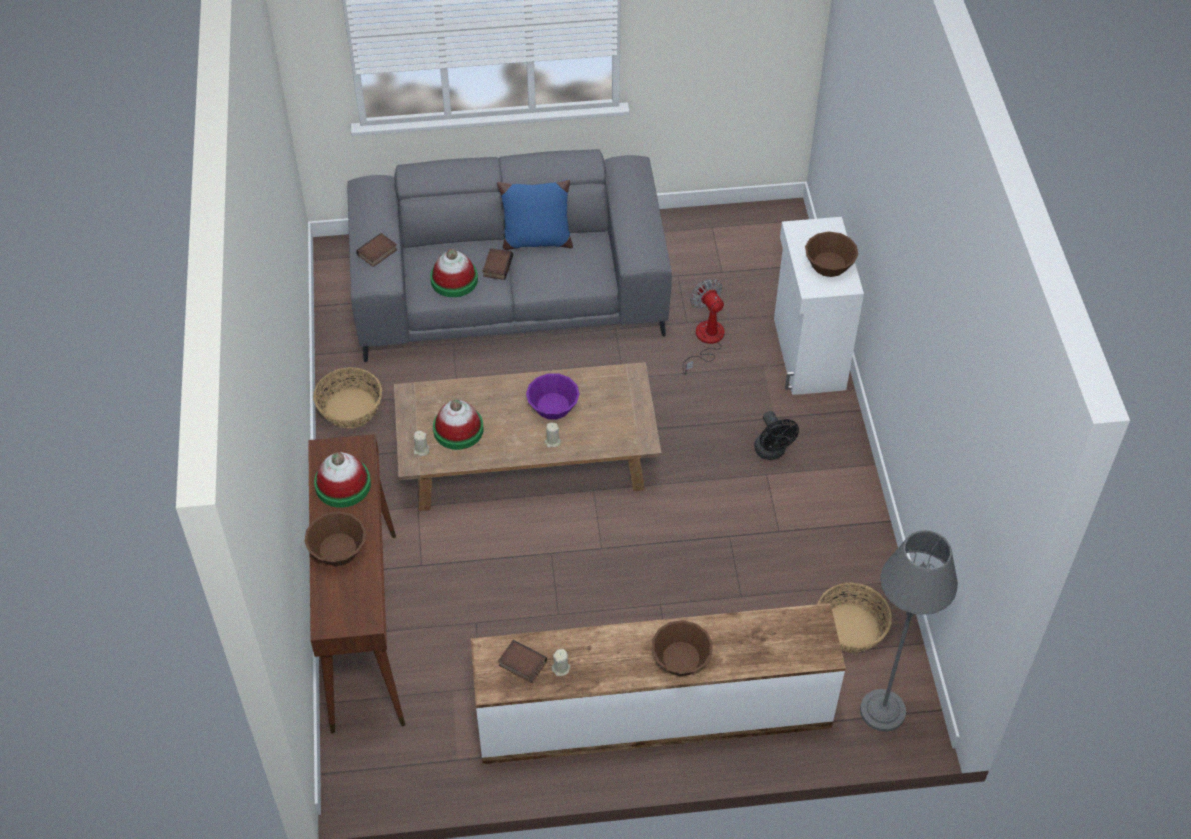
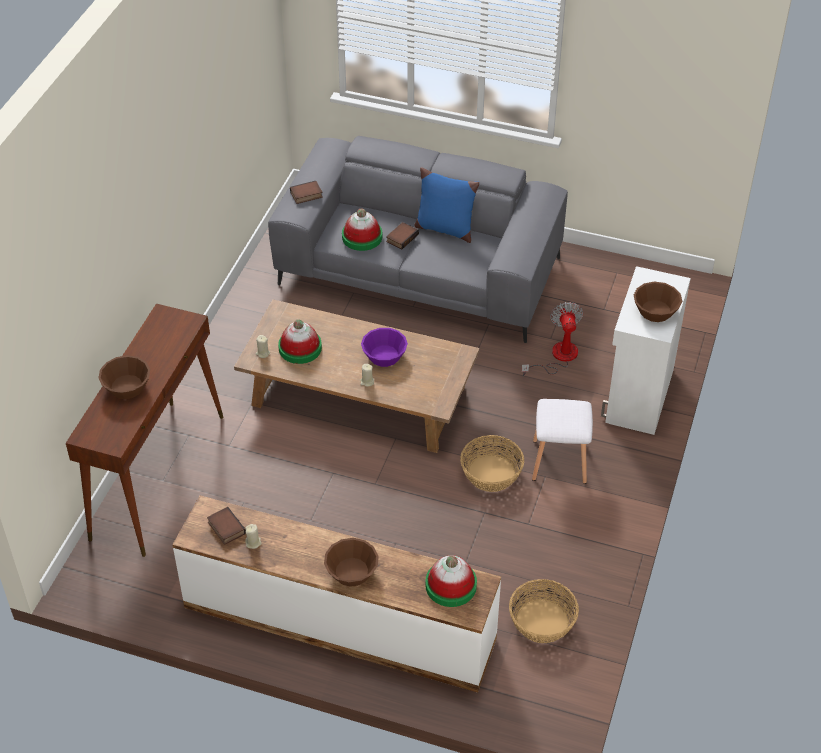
camera: 25 degrees right, 5 degrees down
(343, 484) = (160, 343): hat -> hat (451, 585)
(350, 408) = (246, 314): basket -> basket (491, 473)
(772, 452) = (560, 461): black fan -> white stool
(882, 711) = (529, 697): grey floor lamp -> none

